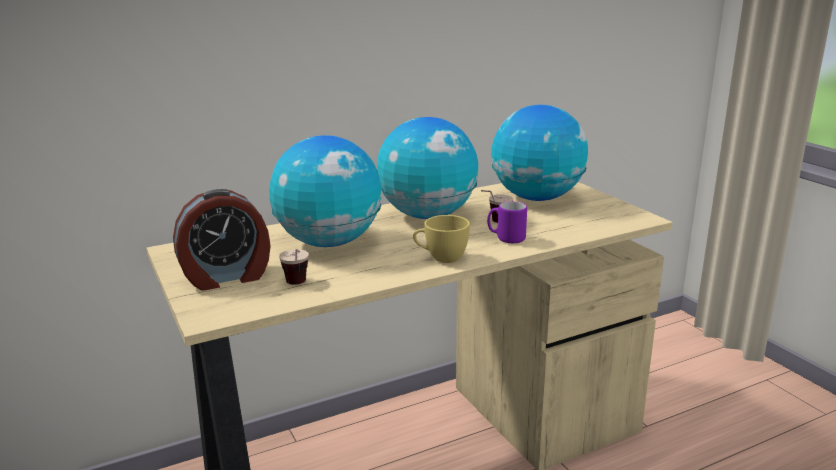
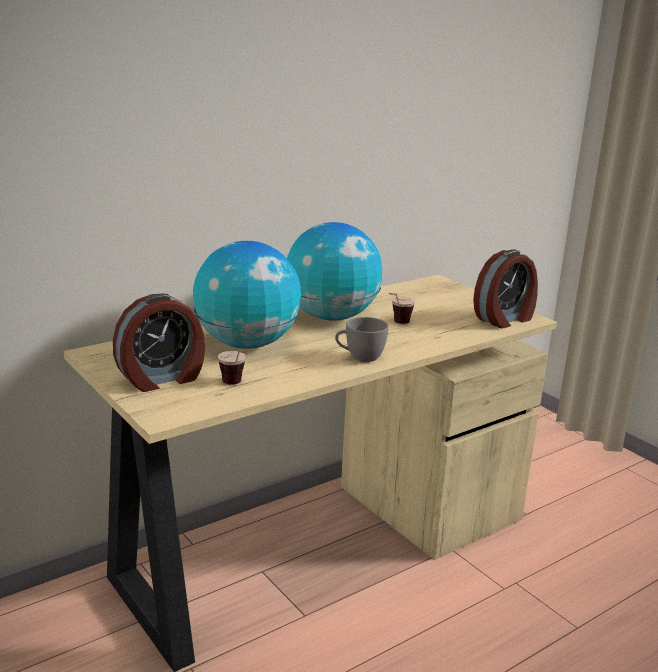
camera: 10 degrees left, 0 degrees up
(441, 258) = (360, 357): yellow cup -> grey cup
(506, 238) = (413, 339): purple mug -> none
(536, 198) = (427, 299): globe -> none
(614, 219) = (505, 319): none -> alarm clock

